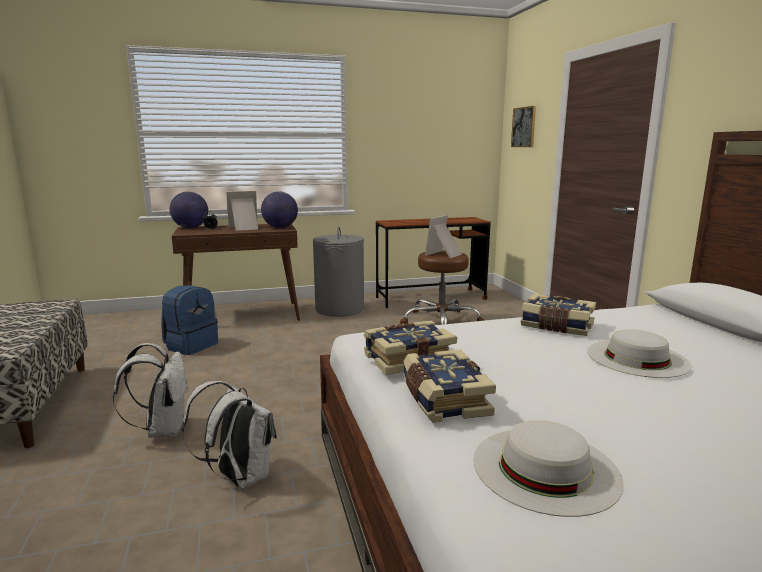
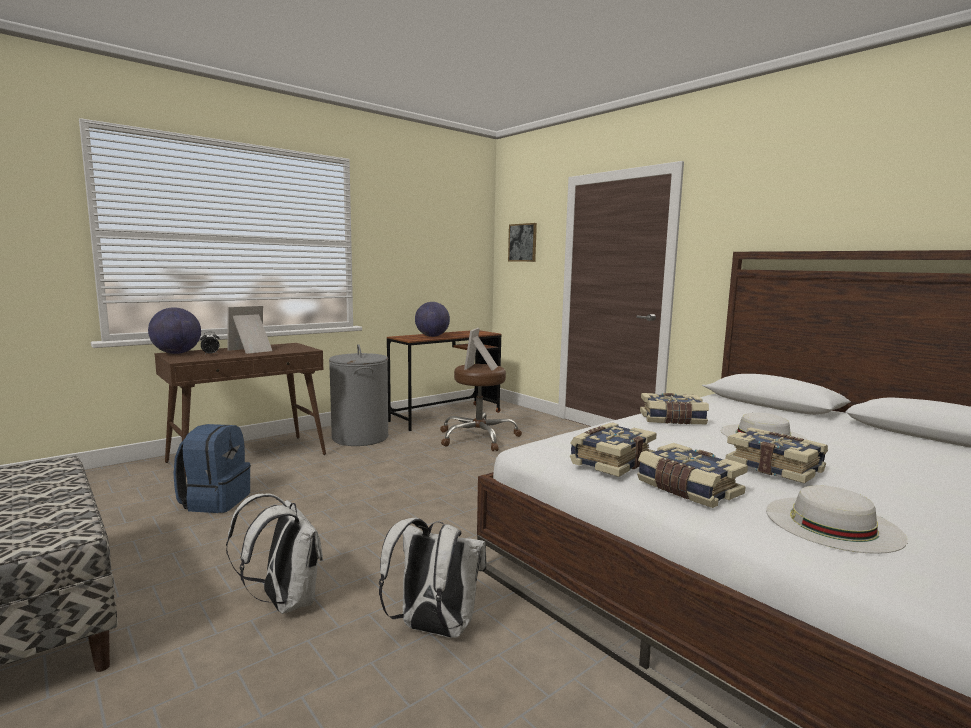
camera: 25 degrees left, 5 degrees down
(280, 227) = (296, 348): globe -> globe (432, 336)
(584, 394) = (775, 467): none -> book

